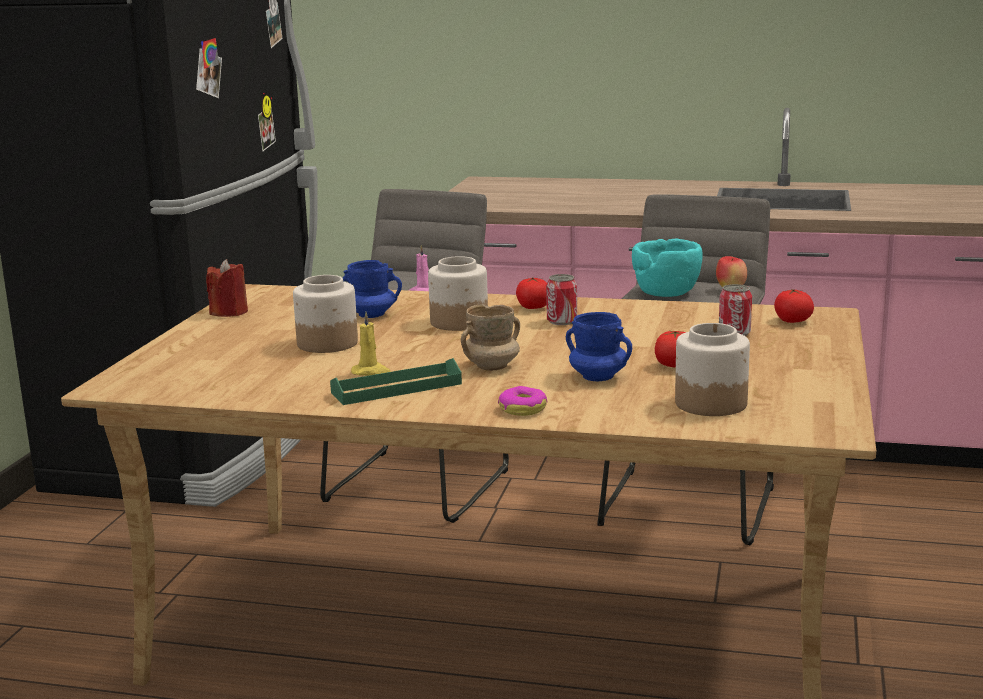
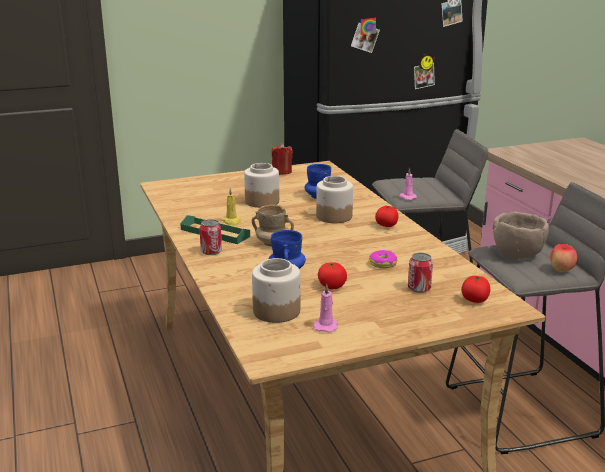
camera: 55 degrees right, 5 degrees up
(523, 409) = (215, 267): donut -> donut (383, 263)
(562, 321) = (372, 238): can -> can (211, 251)
(667, 292) = (518, 253): turquoise bowl -> brown bowl
(781, 390) = (326, 326): none -> pink candle

